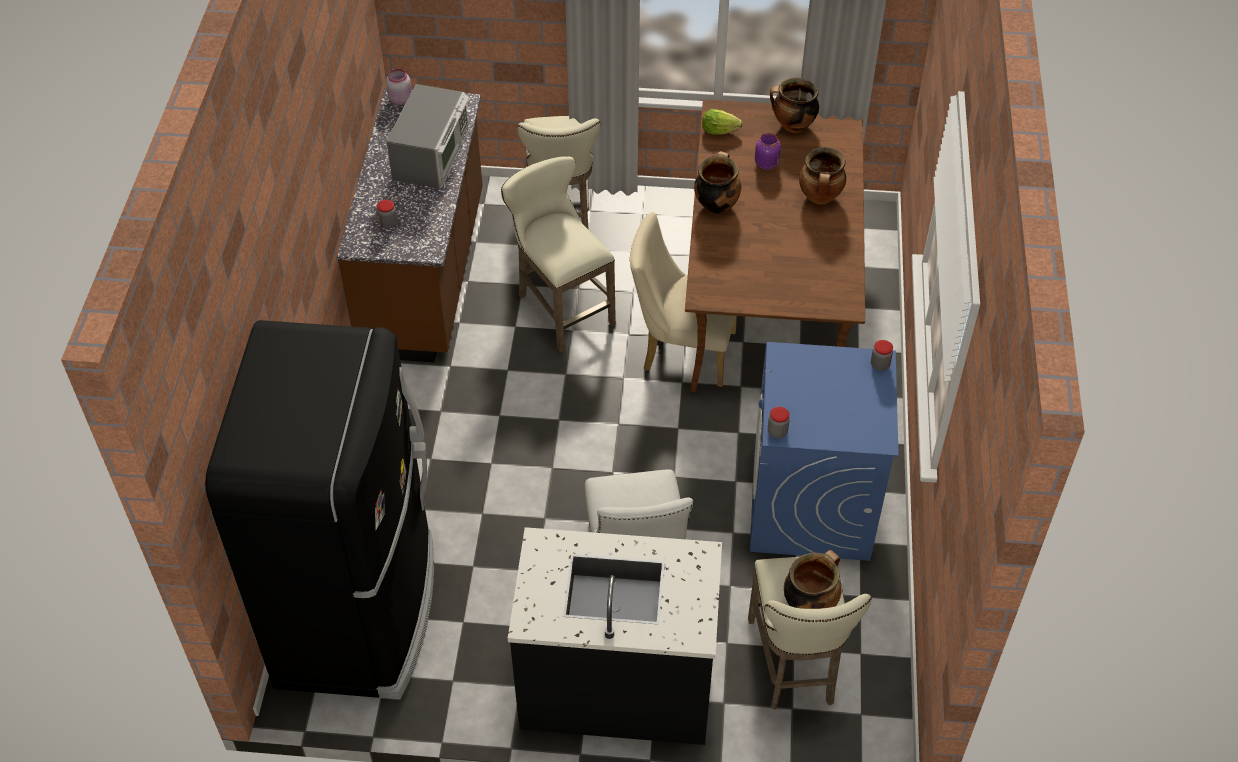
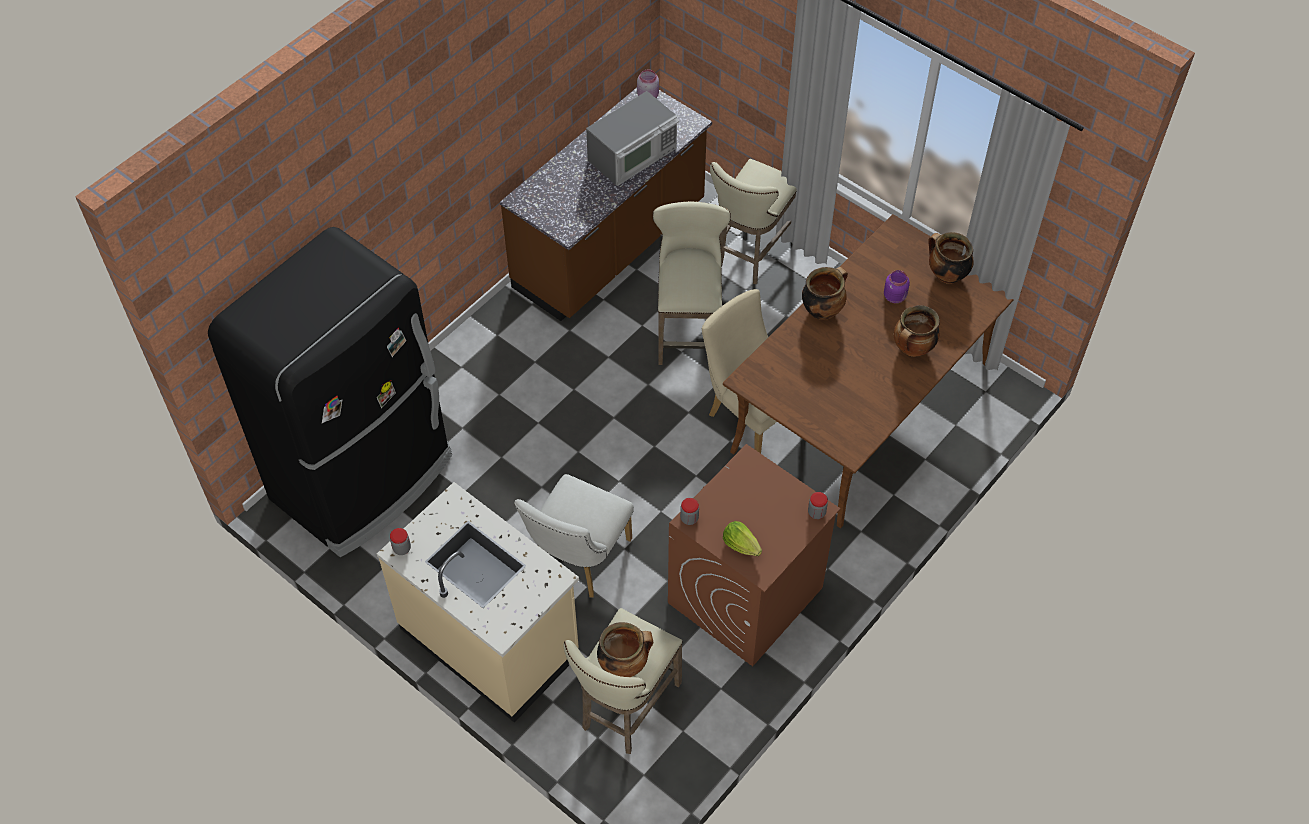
camera: 35 degrees right, 5 degrees up
(388, 224) = (556, 195): jar -> jar (402, 548)
(617, 684) = (491, 640): black counter -> beige counter
(719, 130) = (881, 248): lettuce -> lettuce (741, 545)
(811, 505) = (745, 596): blue washing machine -> brown washing machine

